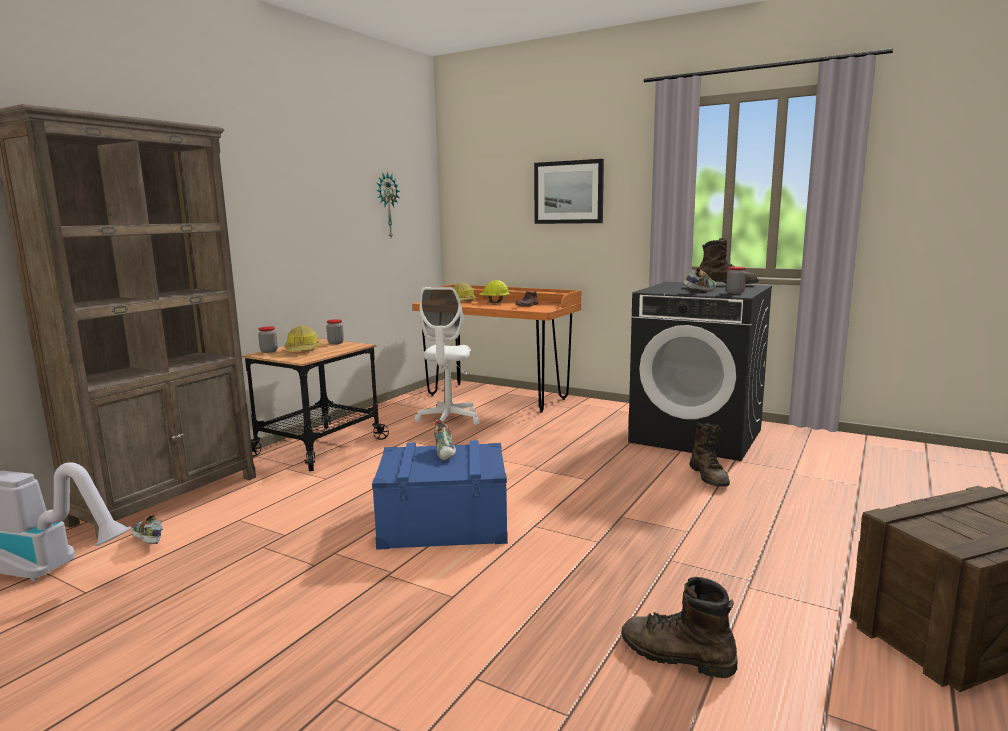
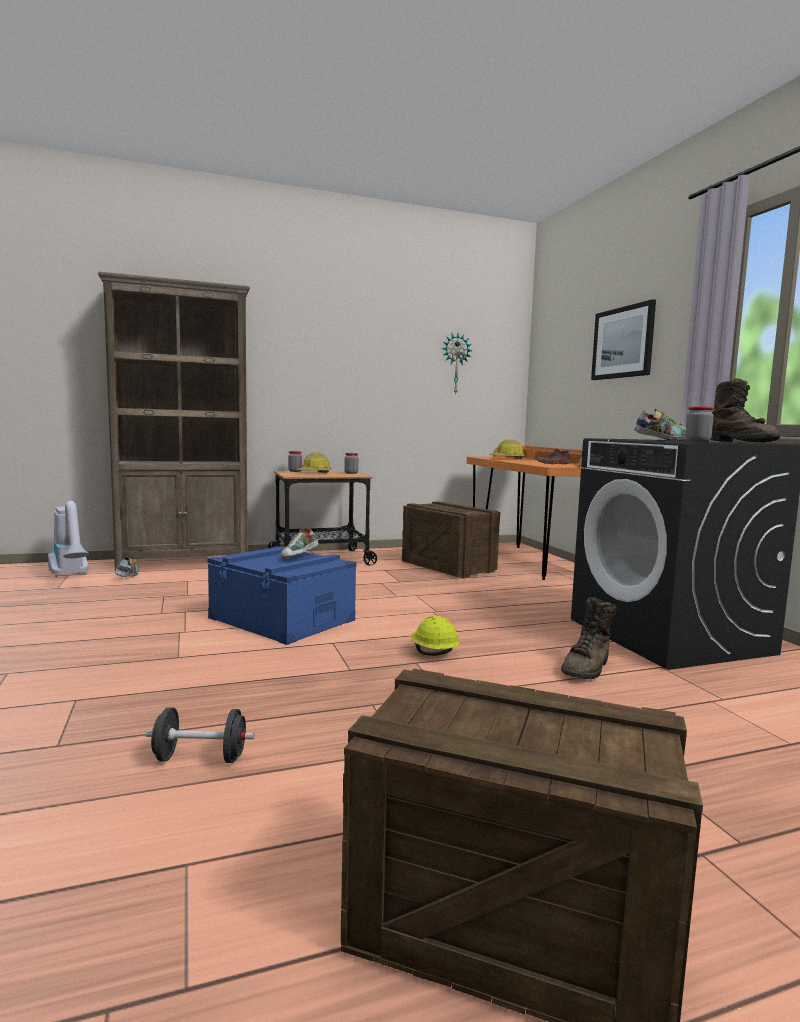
camera: 40 degrees right, 5 degrees down
(449, 420) = (448, 566): white office chair -> crate
(494, 302) = (535, 461): yellow hard hat -> yellow hard hat (434, 653)
(676, 656) = (200, 758): brown boot -> black dumbbell

